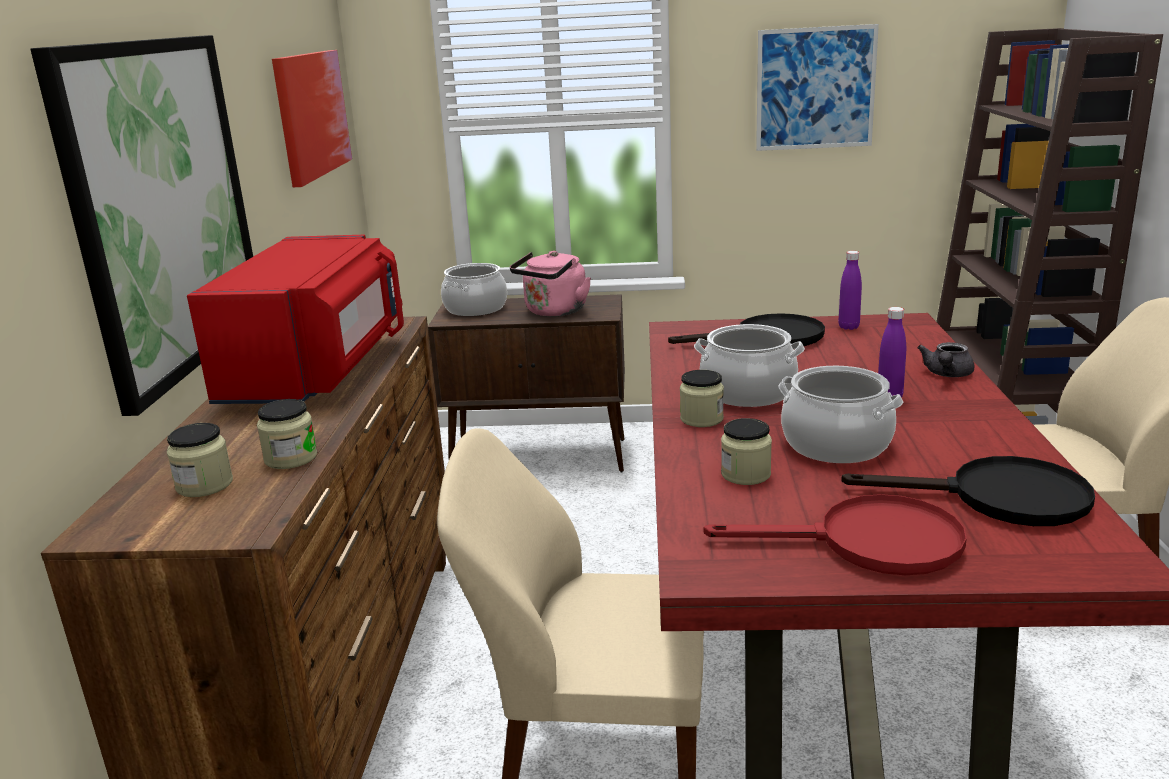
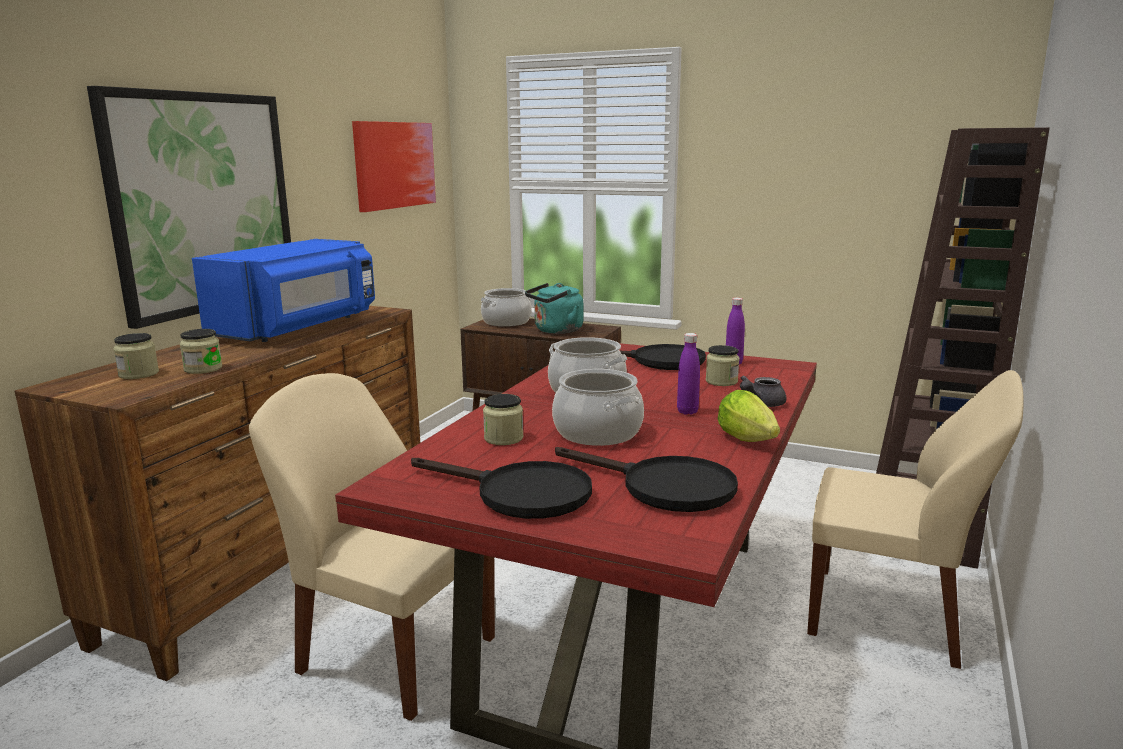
camera: 20 degrees right, 5 degrees down
(319, 369) = (298, 328): red microwave -> blue microwave
(554, 312) = (556, 331): pink kettle -> turquoise kettle
(701, 419) = (528, 401): jar -> jar (721, 381)
(815, 88) = (796, 172): picture -> none
(869, 543) = (519, 494): red frying pan -> black frying pan
(1000, 423) = (750, 441): none -> lettuce

